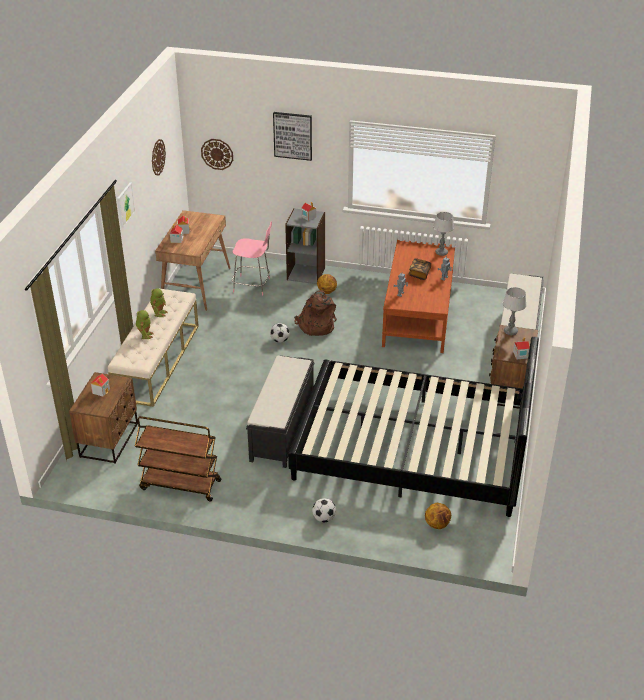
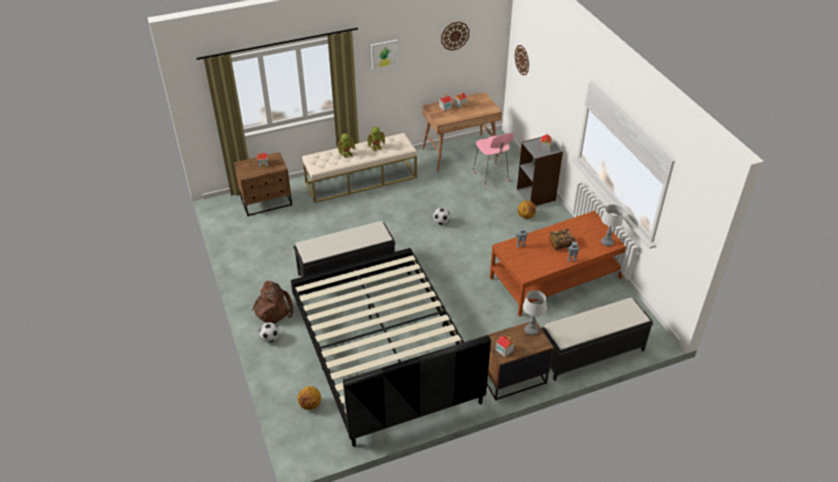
camera: 55 degrees right, 5 degrees up
(180, 485) = (249, 254): brown cart -> none
(293, 135) = (559, 72): picture -> none
(315, 326) = (477, 231): brown backpack -> brown backpack (273, 309)

